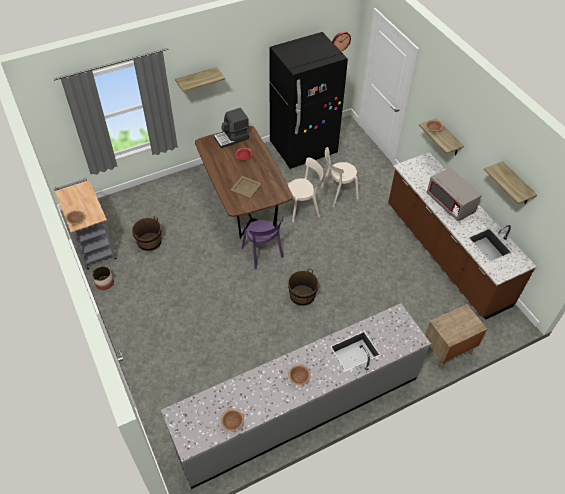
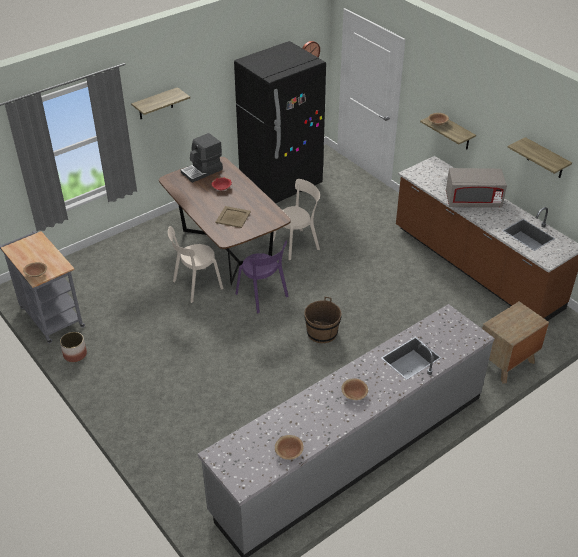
camera: 10 degrees left, 10 degrees down
(149, 242) = (120, 303): brown bucket -> none
(337, 193) = (334, 223): beige chair -> beige chair (195, 286)
(450, 204) = (473, 201): grey microwave -> grey microwave turned 45 degrees counterclockwise

